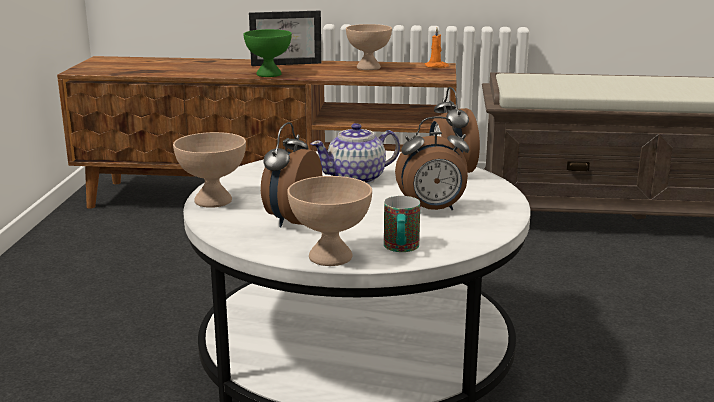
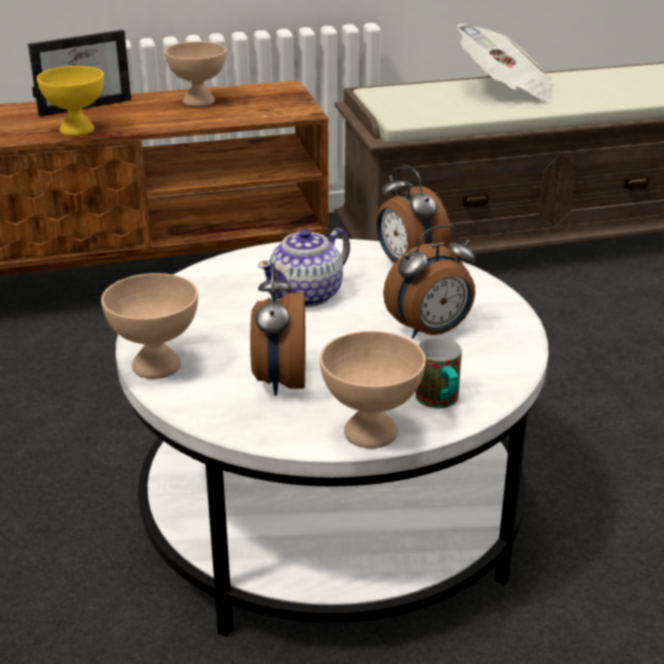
camera: 20 degrees left, 10 degrees up
(269, 74) = (77, 130): green bowl -> yellow bowl
(436, 66) = (282, 89): orange candle -> none
(621, 83) = (506, 90): none -> newspaper

